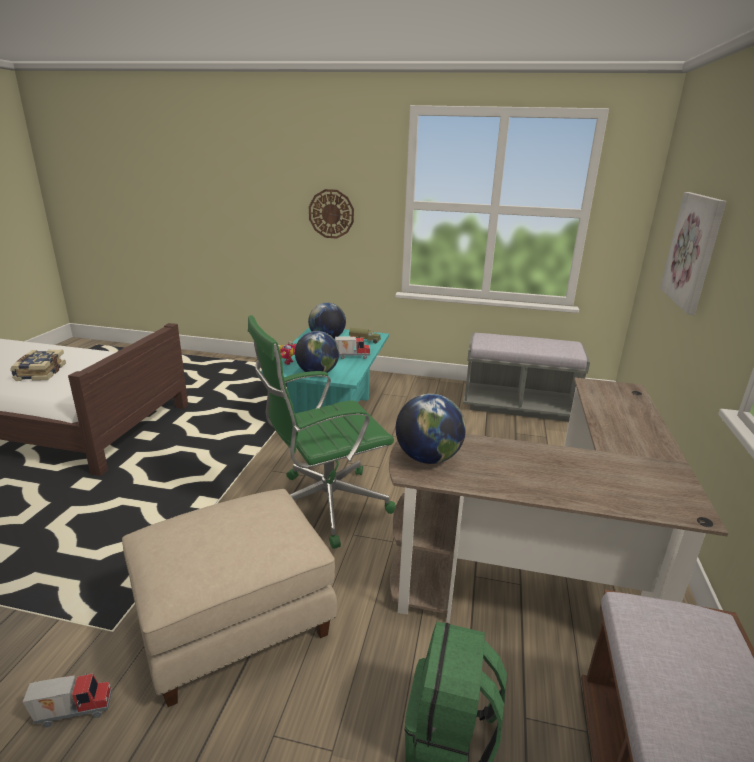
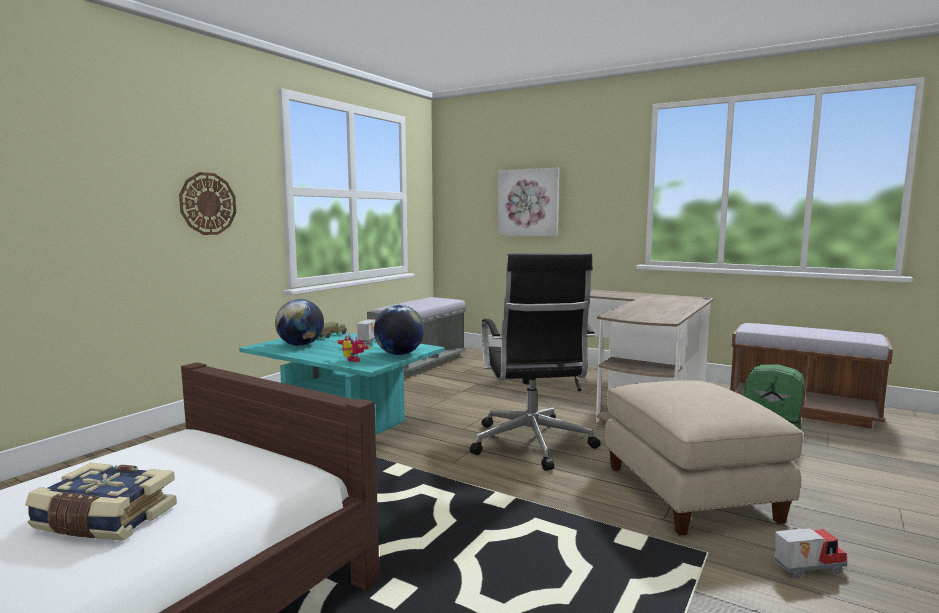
camera: 70 degrees left, 15 degrees down
(74, 710) = (807, 568): toy truck -> toy truck turned 75 degrees clockwise
(324, 505) = (531, 445): green office chair -> black office chair
(428, 458) = (645, 317): globe -> none

